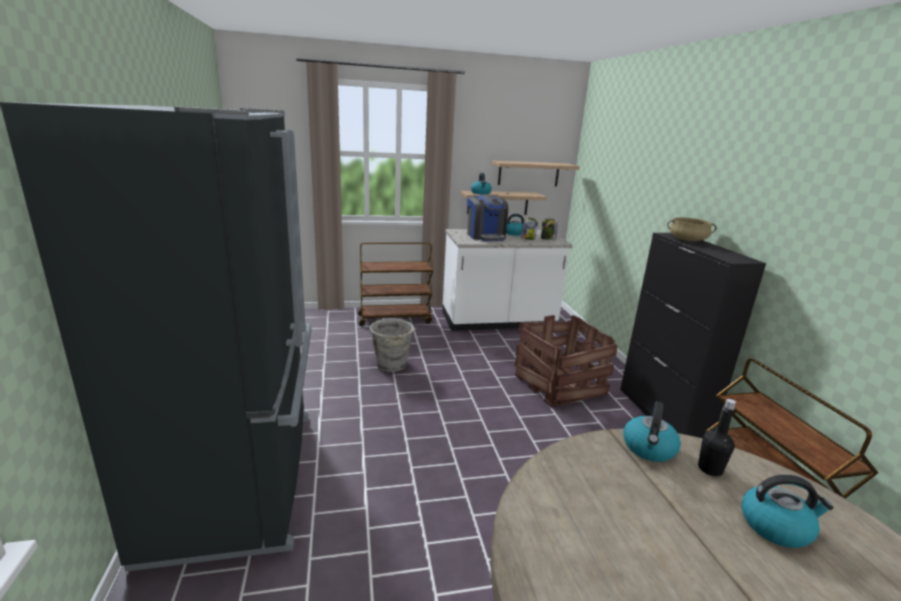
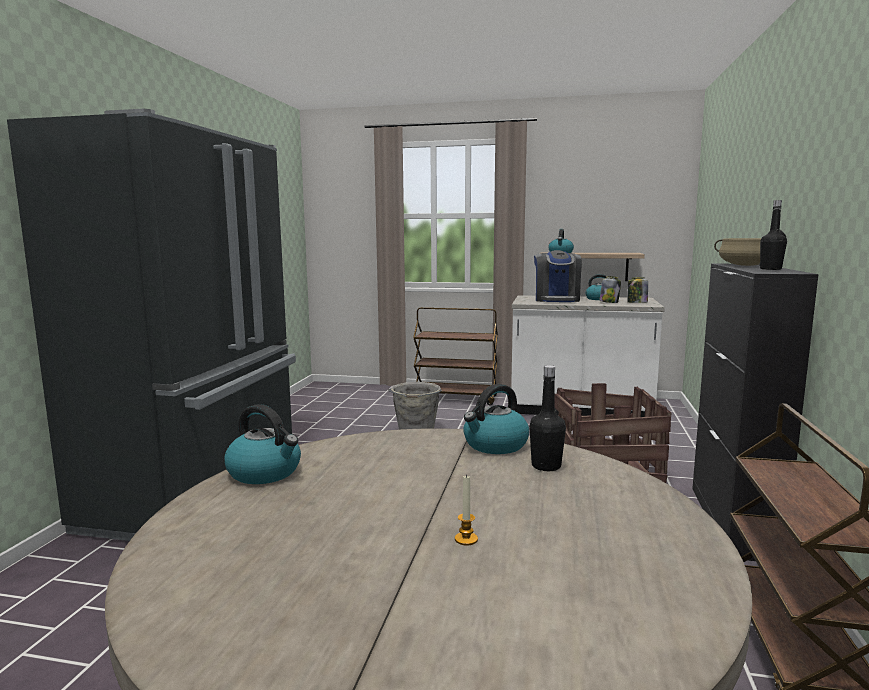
camera: 25 degrees right, 10 degrees down
(528, 173) = (627, 230): shelf -> none
(720, 251) = (770, 269): none -> black bottle
(773, 586) = (466, 539): none -> candle
(776, 526) = (553, 510): kettle -> kettle (265, 472)

